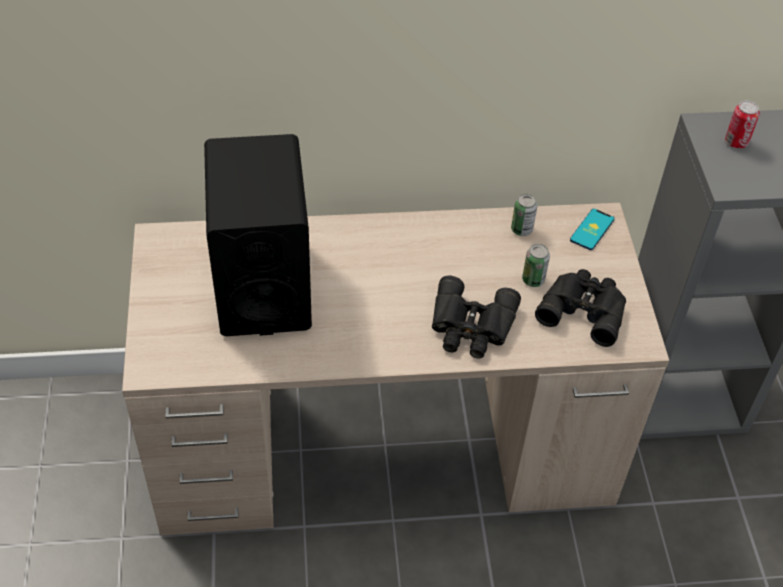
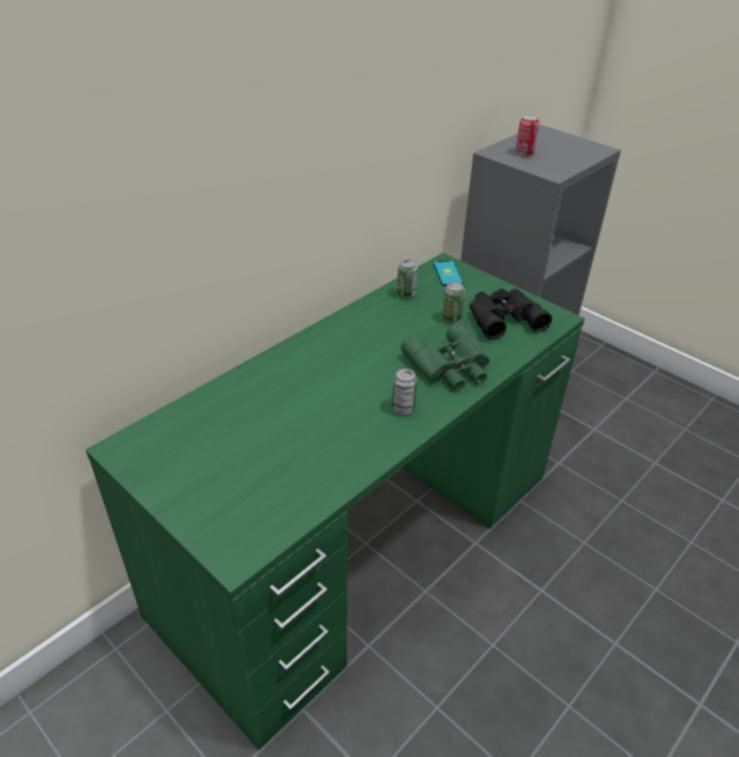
camera: 40 degrees left, 10 degrees down
(263, 286) = (264, 430): black speaker -> none
(385, 338) = (403, 408): none -> can
(385, 441) = (364, 541): beige desk -> green desk
(471, 326) = (450, 367): black binoculars -> green binoculars

